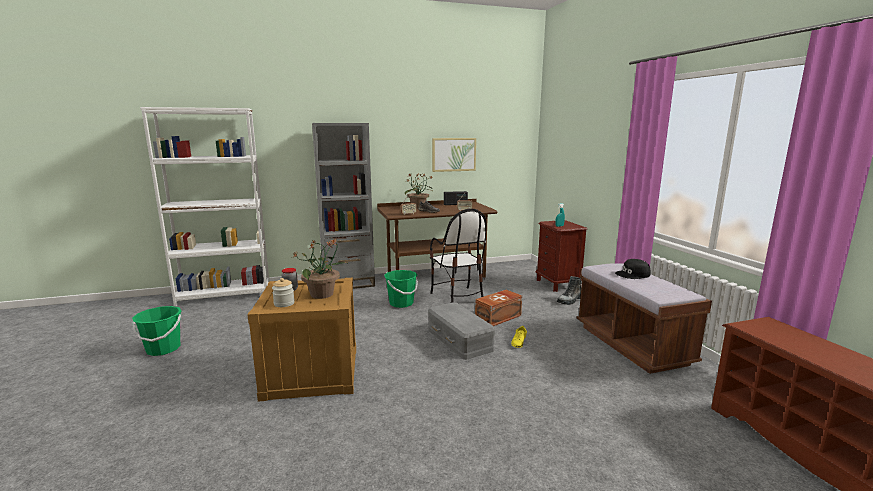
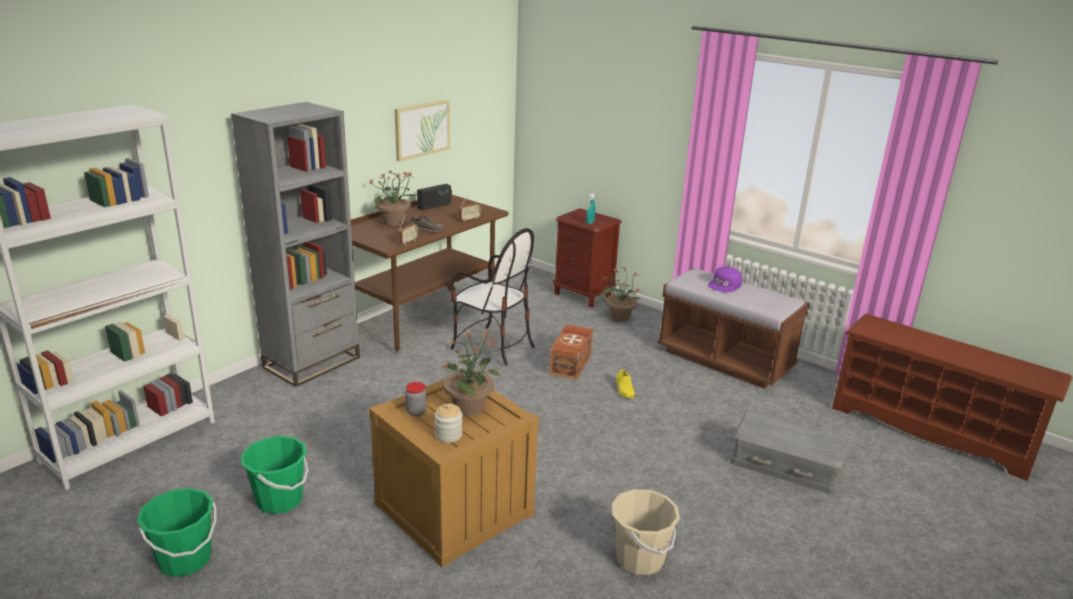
camera: 35 degrees left, 10 degrees up
(382, 453) = (639, 559): none -> beige bucket
(401, 303) = (433, 376): green bucket -> green bucket (279, 500)
(459, 340) = (563, 407): grey storage box -> grey storage box (785, 465)
(570, 300) = (619, 317): boot -> potted plant
(633, 274) = (725, 285): black cap -> purple cap

